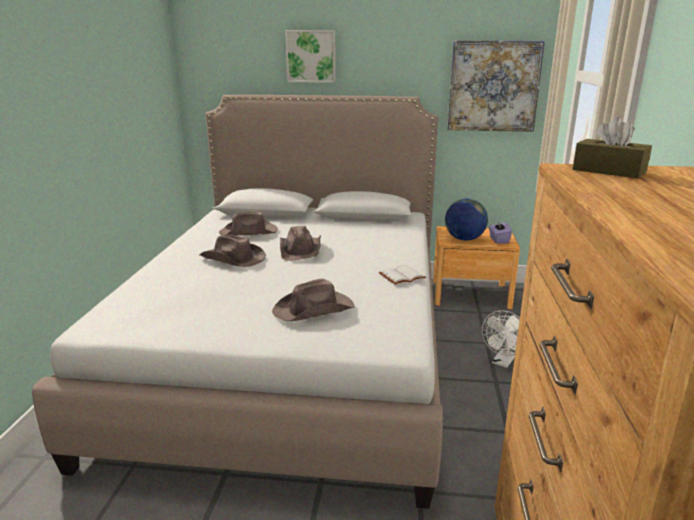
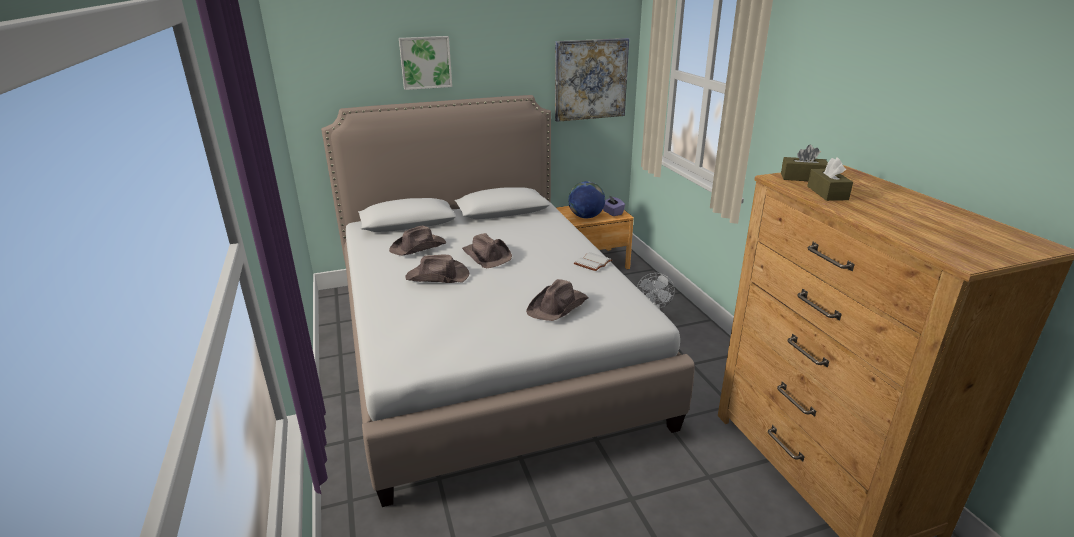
camera: 25 degrees left, 5 degrees up
(616, 187) = (827, 193): none -> brown tissue box

